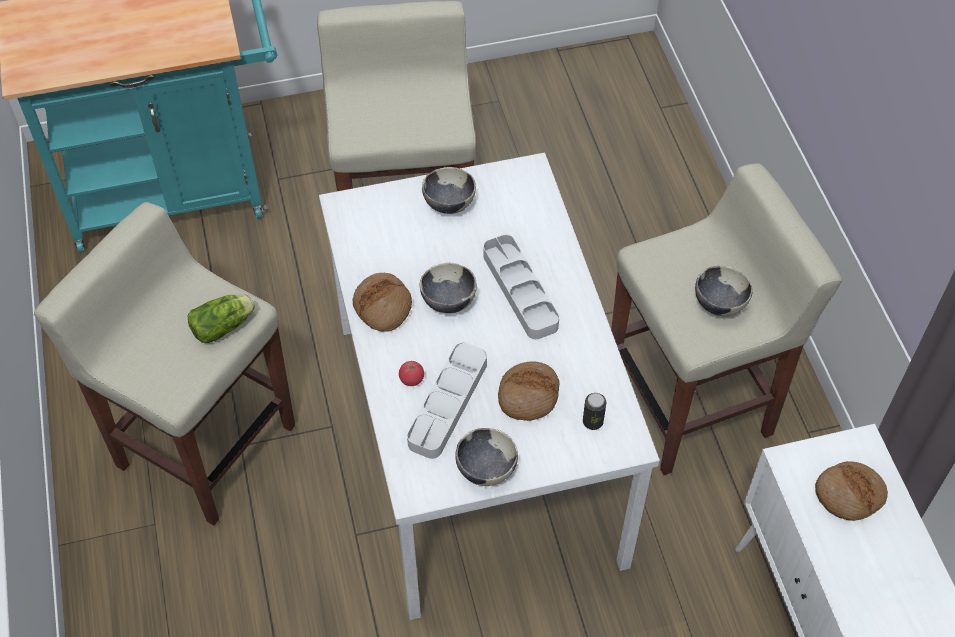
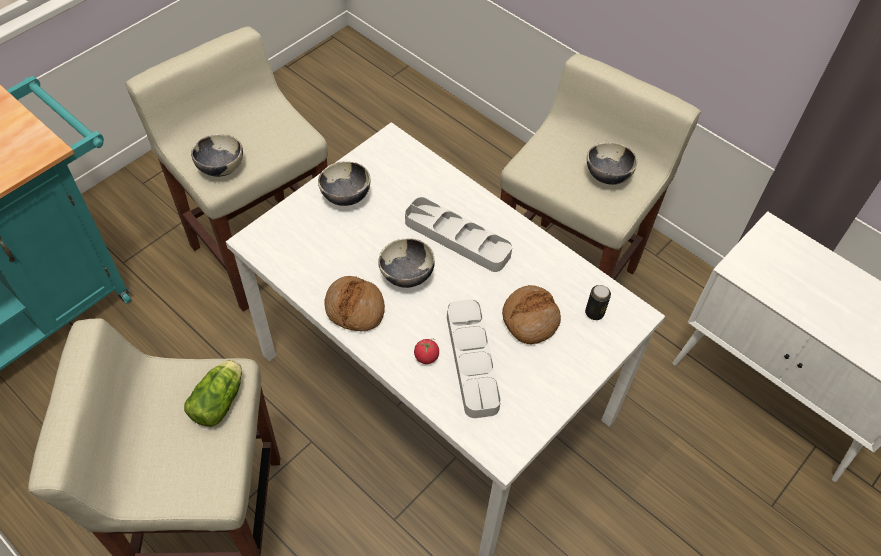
camera: 35 degrees left, 0 degrees up
(485, 469) = (545, 398): bowl -> bowl (221, 168)
(849, 495) = (794, 271): bread -> none

